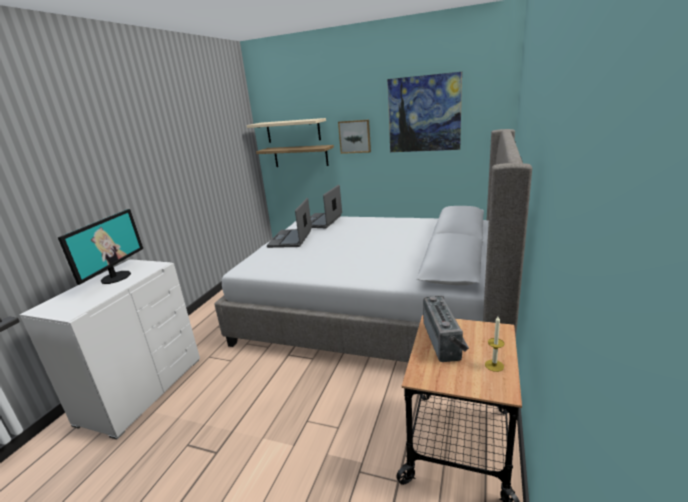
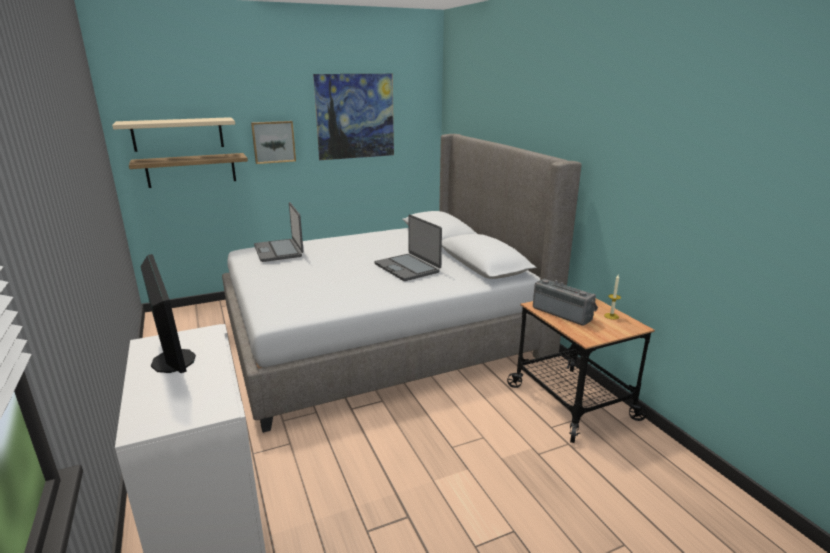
camera: 45 degrees left, 0 degrees up
(291, 239) = (275, 276): laptop -> laptop (407, 268)

